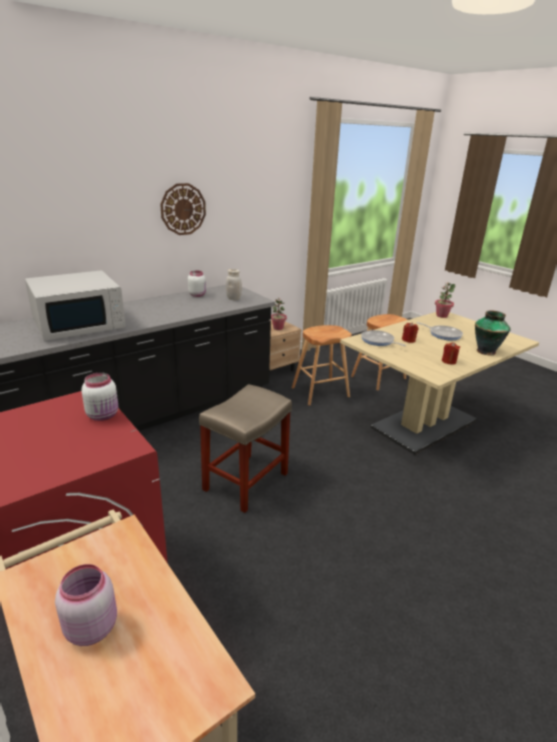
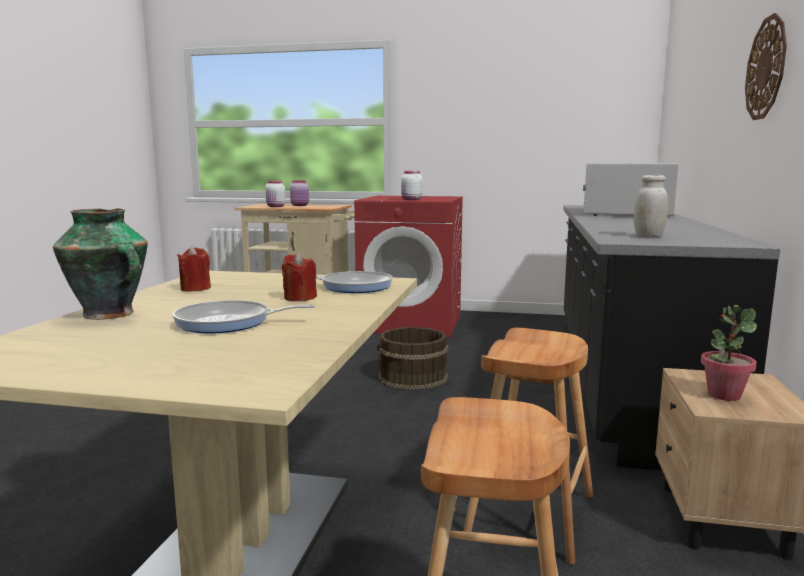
camera: 140 degrees right, 15 degrees down
(197, 295) = (699, 232): white jar -> white jar (276, 206)
(246, 481) = (412, 377): beige stool -> brown bucket
(441, 316) = (268, 375): potted plant -> none

